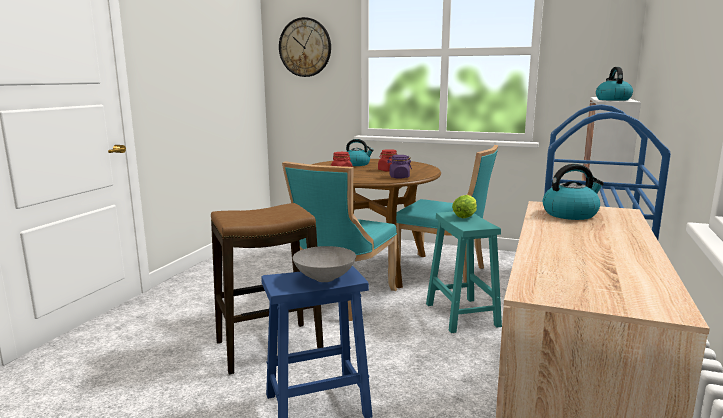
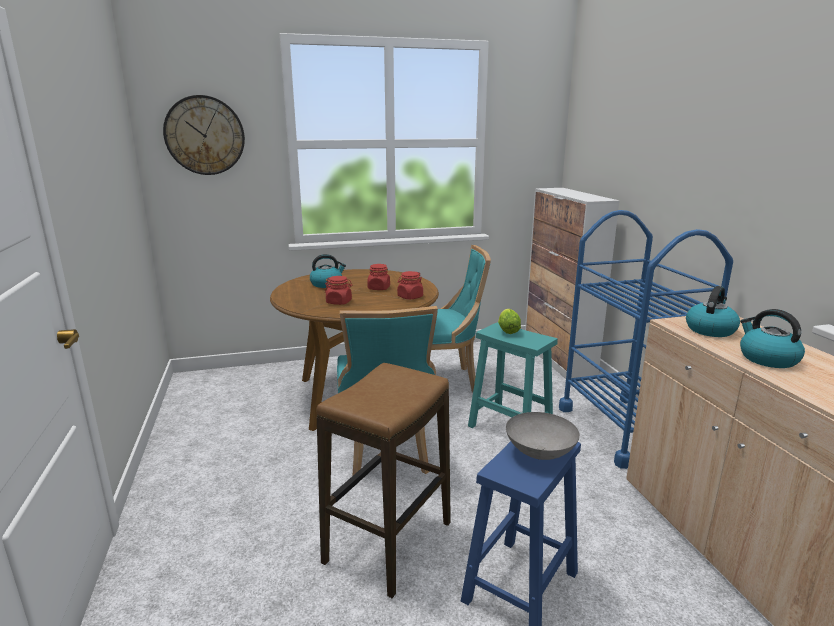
camera: 35 degrees left, 5 degrees up
(399, 177) = (410, 297): purple jar -> red jar
(612, 99) = (585, 196): kettle -> kettle (767, 359)

